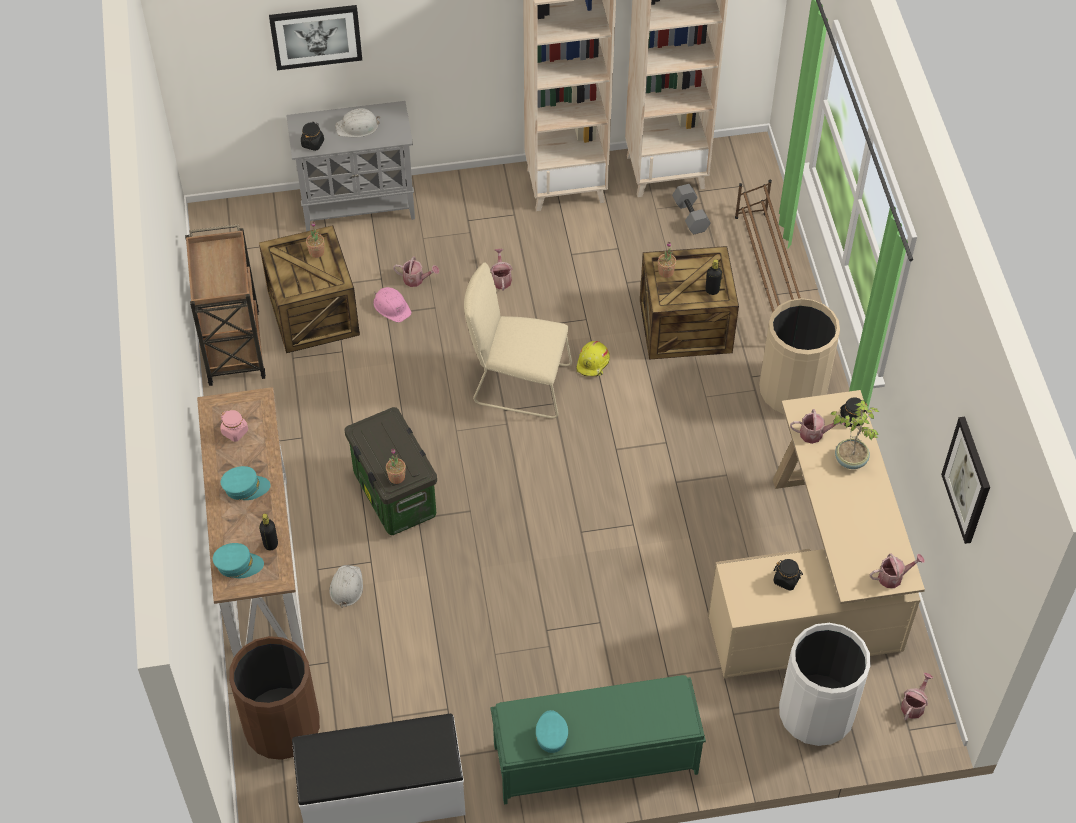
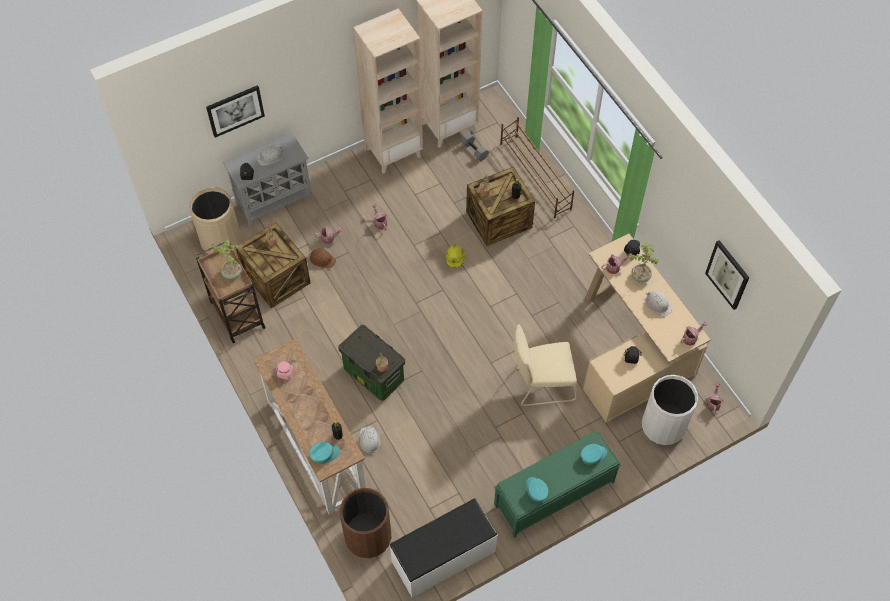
camera: 20 degrees left, 5 degrees up
(228, 271) = (232, 272): none -> potted plant
(245, 488) = (307, 406): turquoise cap -> turquoise cap (593, 456)
(392, 306) = (322, 259): pink hard hat -> brown hard hat
(517, 384) = (417, 284): beige chair -> beige chair (541, 384)
(792, 390) = (575, 239): beige trash can -> beige trash can (220, 240)
(861, 510) = (658, 304): none -> white hard hat

